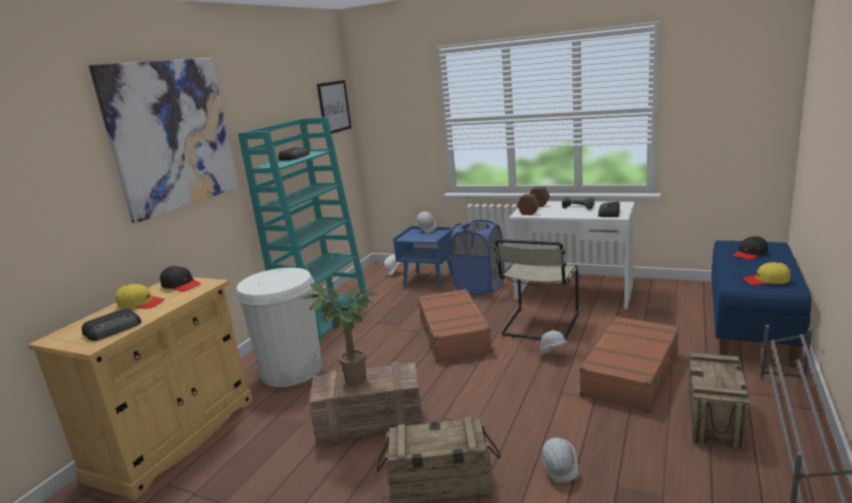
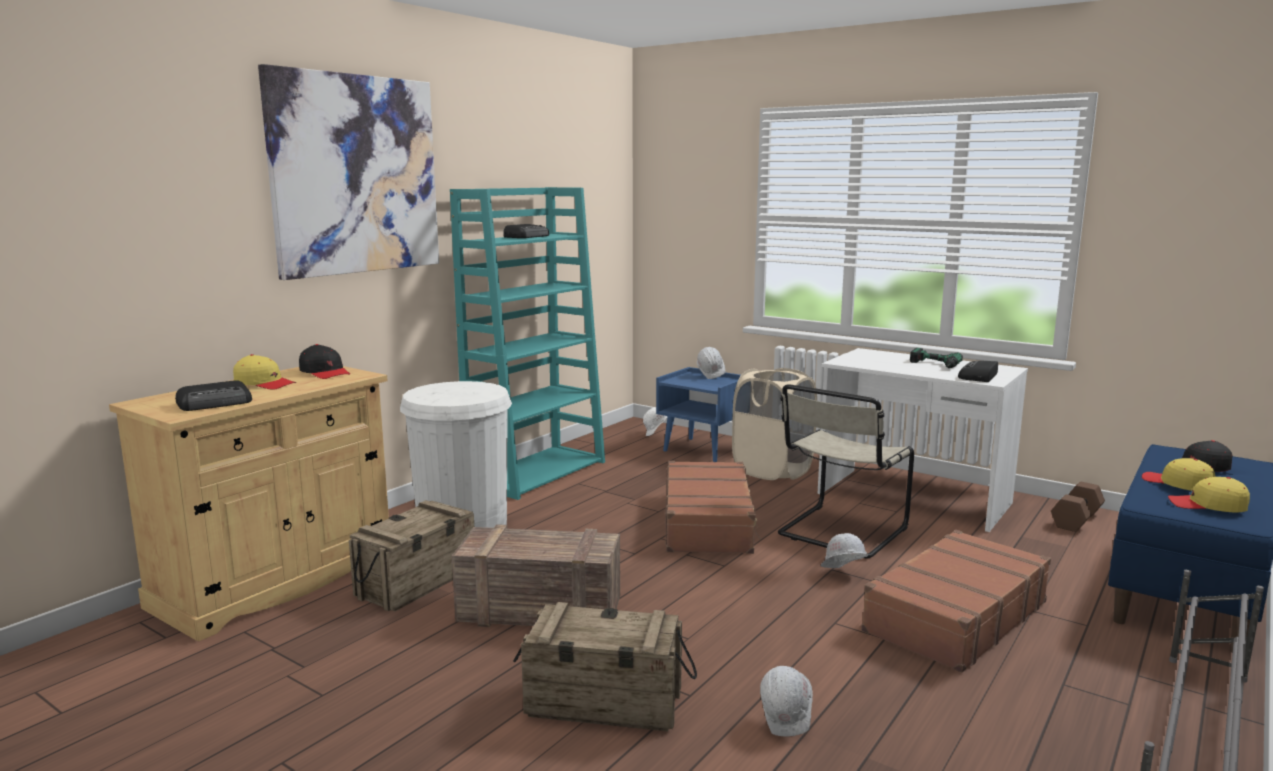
camera: 10 degrees right, 5 degrees down
(334, 107) = (604, 181): picture -> none
(353, 382) = (522, 542): potted plant -> none
(479, 287) = (772, 470): blue laundry basket -> beige laundry basket
(533, 209) = (865, 358): brown dumbbell -> brown dumbbell (1075, 519)
(714, 419) = (1066, 701): crate -> crate (417, 582)
(743, 267) = (1177, 484): none -> yellow cap

